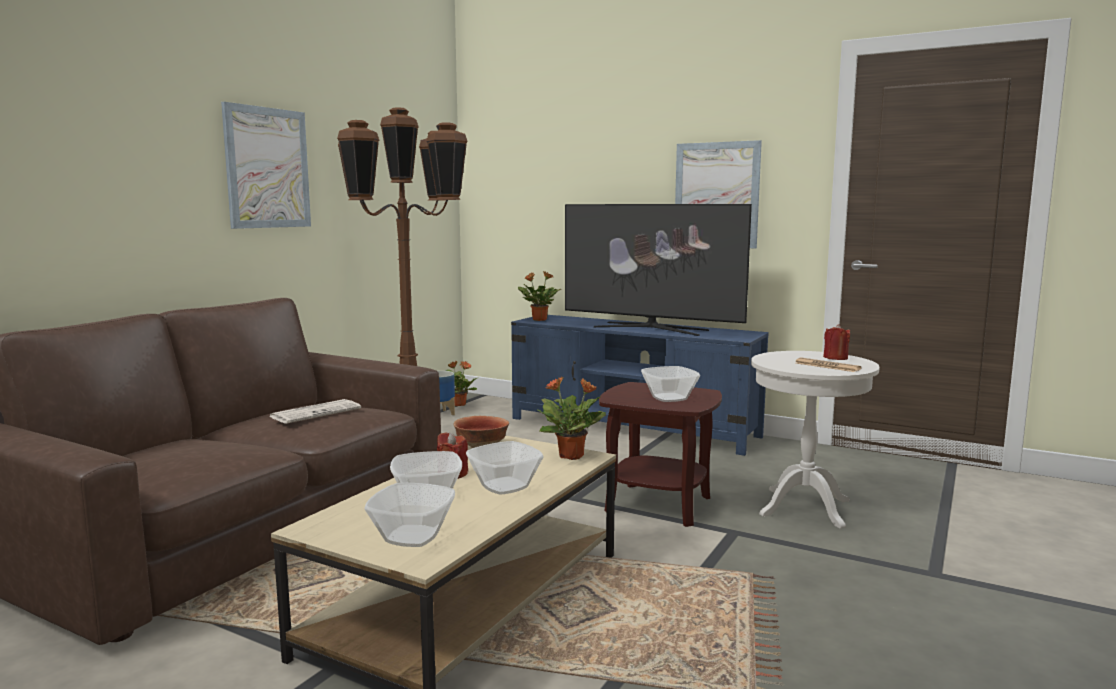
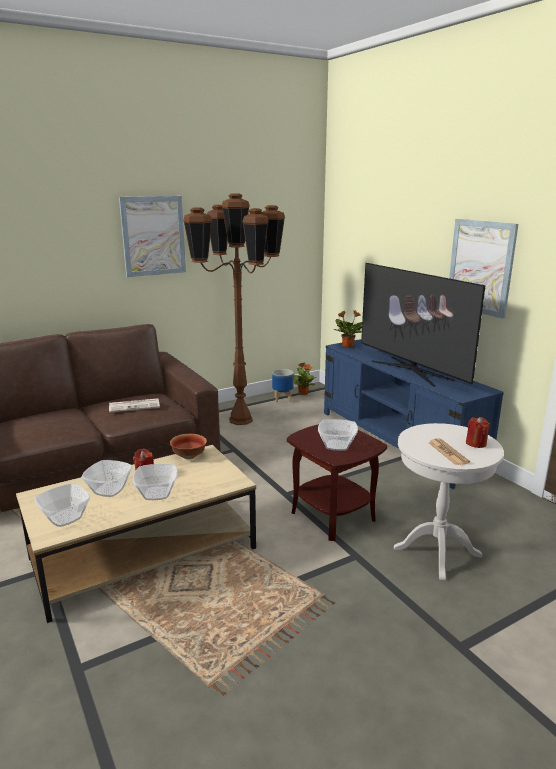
camera: 30 degrees right, 10 degrees up
(572, 456) = (227, 479): potted plant -> none

